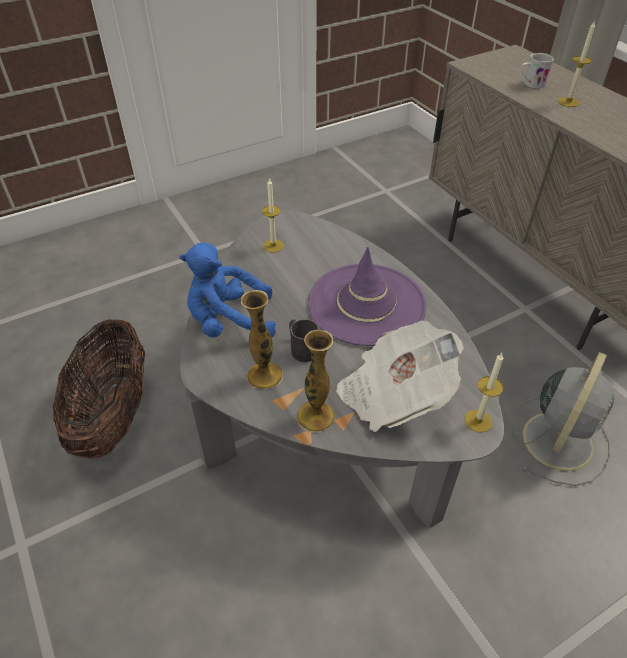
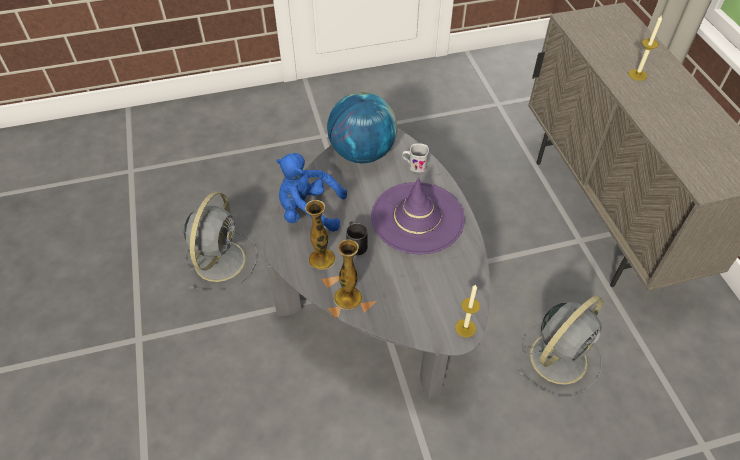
camera: 15 degrees right, 5 degrees up
(114, 414) = (221, 259): basket -> grey fan
(273, 246) = (362, 153): candle -> globe
(394, 393) = (411, 293): newspaper -> none
(530, 84) = (614, 50): white mug -> white mug (414, 166)

